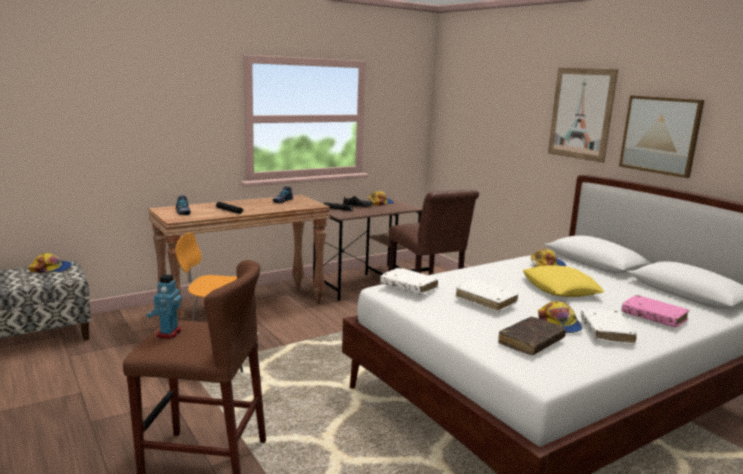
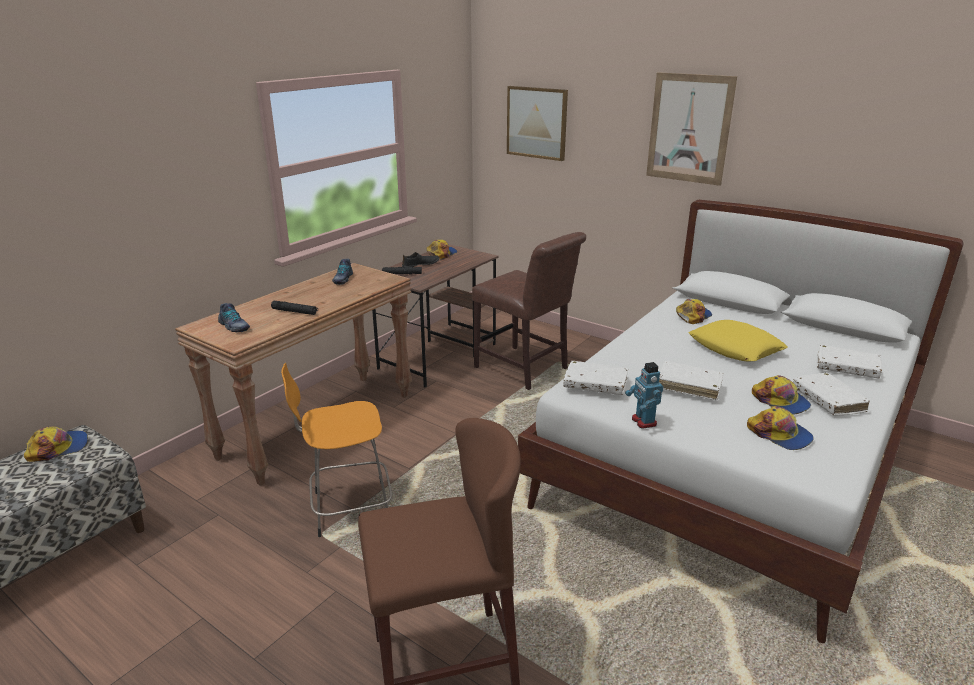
camera: 20 degrees left, 10 degrees up
(168, 333) = (393, 538): toy robot -> toy robot (643, 422)
(531, 342) = (780, 434): brown book -> cap
(653, 317) = (846, 368): pink book -> white book
(660, 135) = (791, 153): picture -> picture (537, 122)

